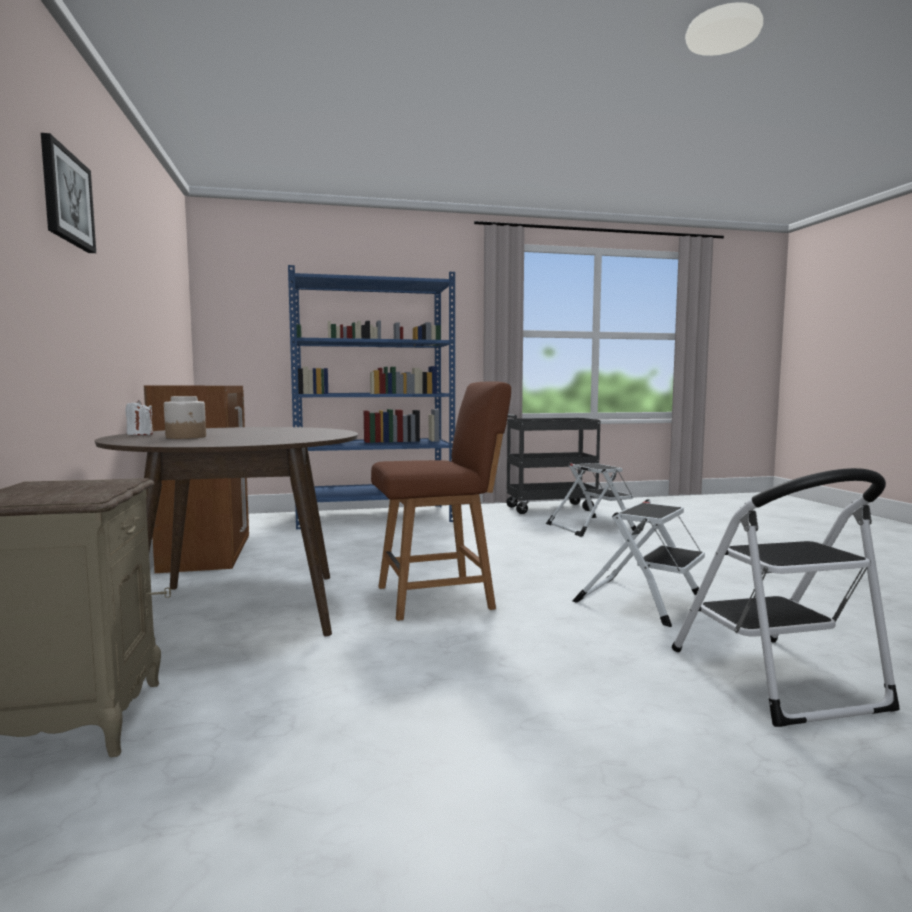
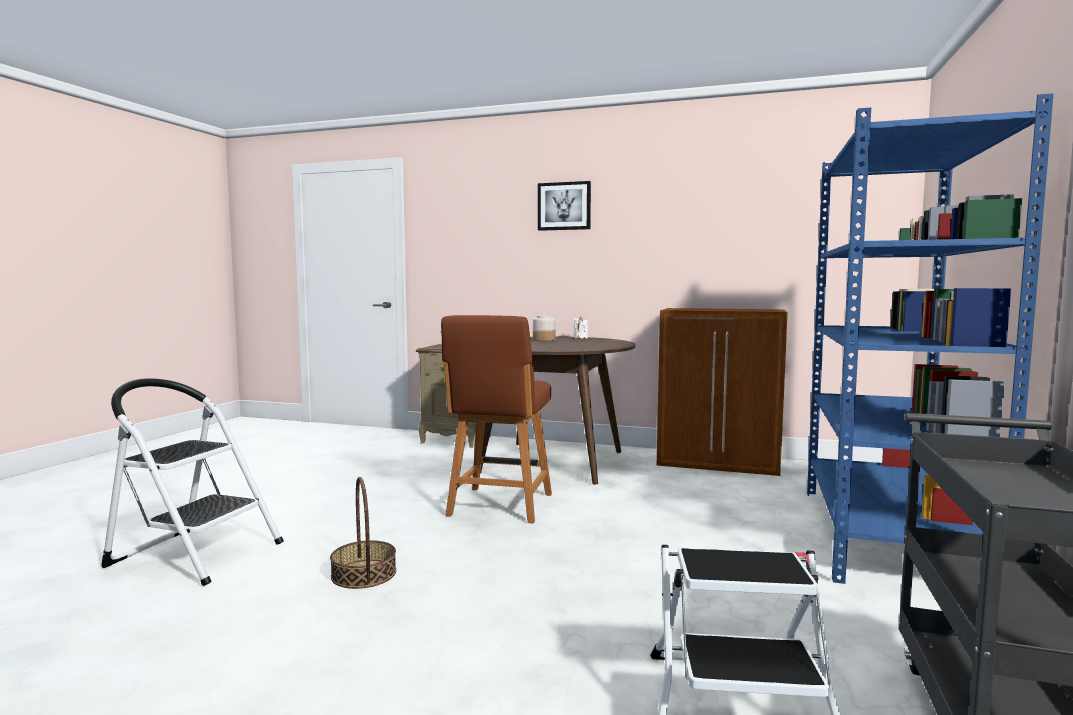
camera: 120 degrees right, 0 degrees up
(640, 600) = (364, 574): step ladder -> basket

